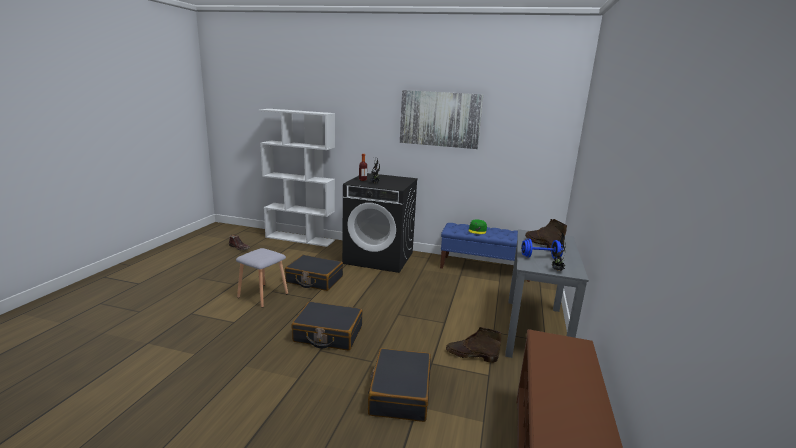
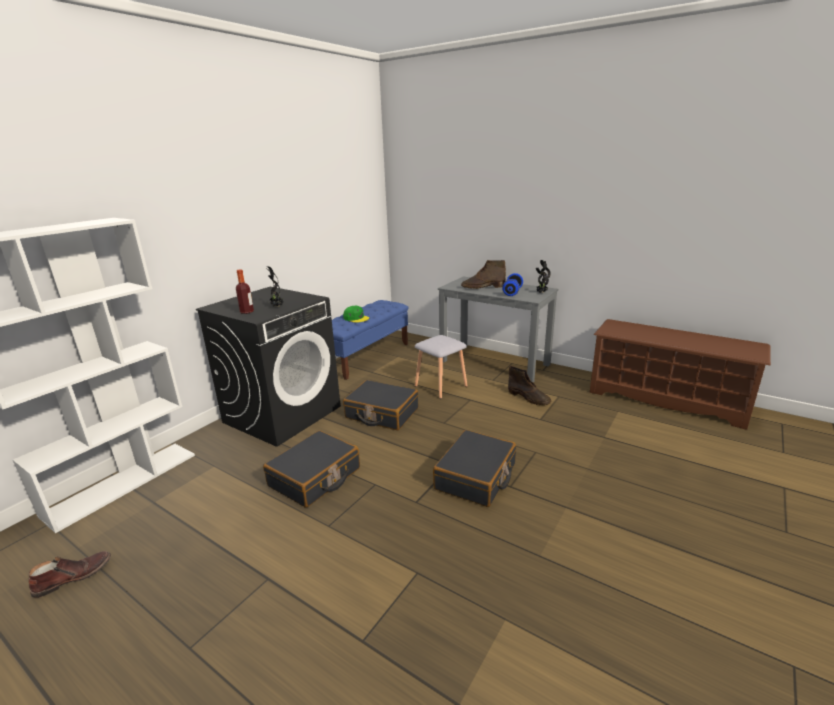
camera: 70 degrees left, 5 degrees up
(263, 295) = (337, 536): grey stool -> grey stool (440, 386)
(400, 393) = (587, 443): black suitcase -> black suitcase (381, 413)
(440, 119) = (273, 195): picture -> none
(471, 355) = (529, 398): brown boot -> brown boot turned 75 degrees counterclockwise

